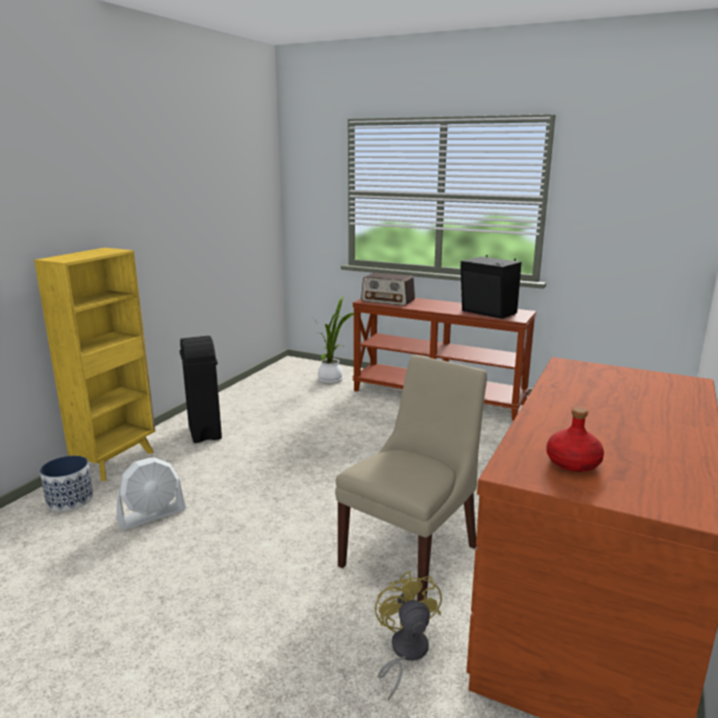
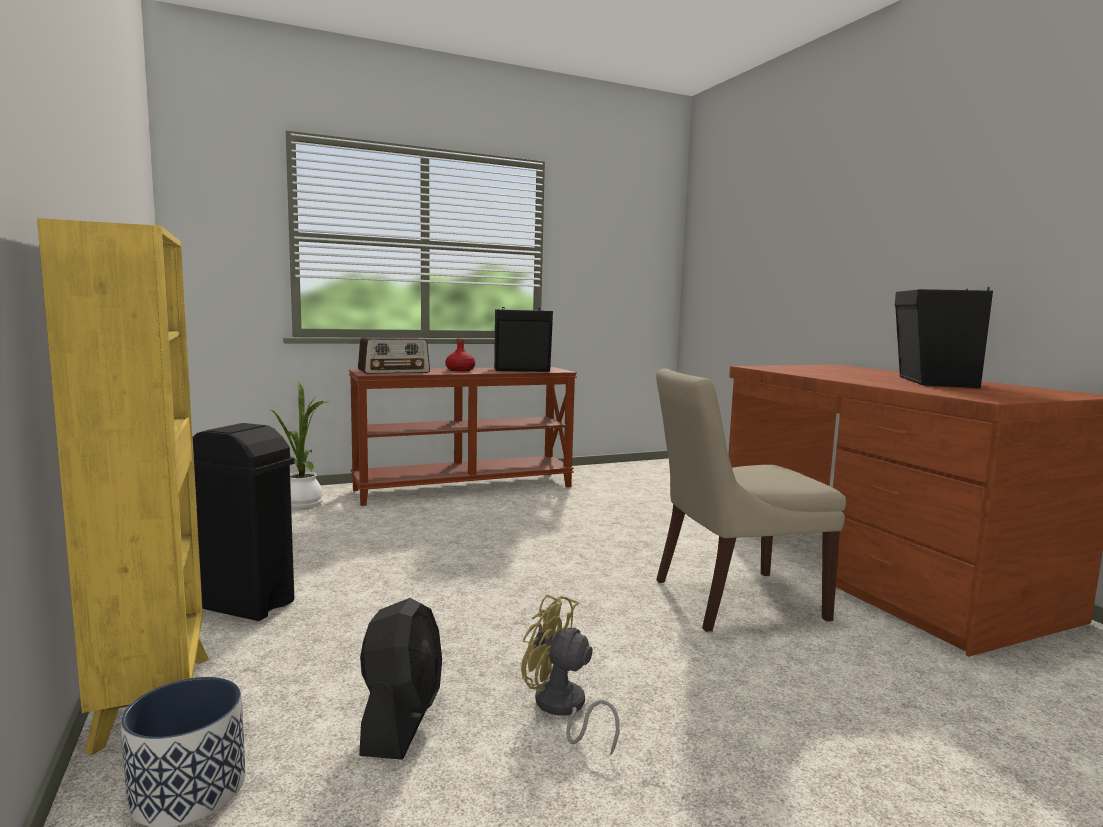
camera: 50 degrees left, 10 degrees down
(152, 515) = (402, 720): white fan -> black fan
(404, 653) = (895, 663): yellow fan -> yellow fan (562, 709)
(412, 553) = (732, 600): beige chair -> beige chair turned 90 degrees counterclockwise
(572, 462) = (979, 392): red bottle -> red bottle (460, 370)
(626, 435) = (932, 382): none -> black speaker

